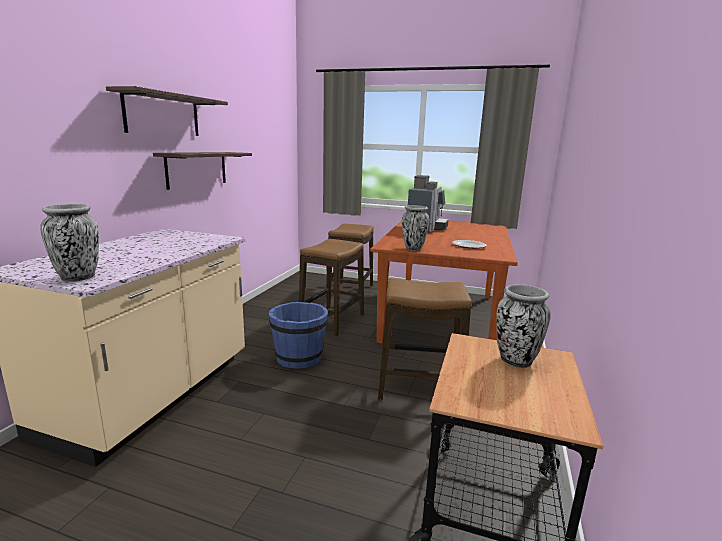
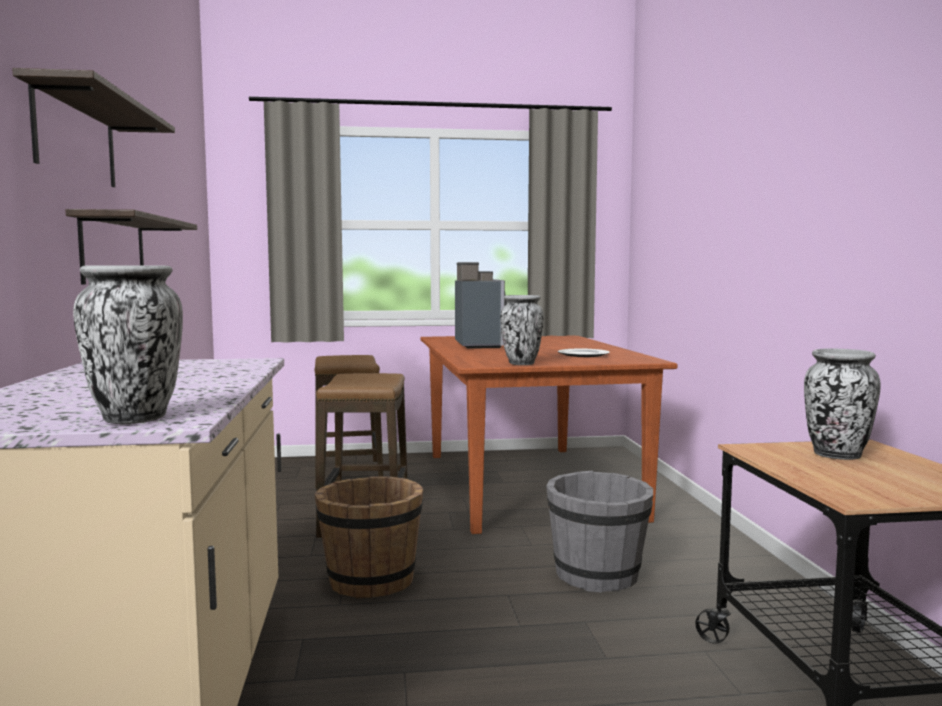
camera: 25 degrees left, 10 degrees down
(299, 358) = (371, 581): blue bucket -> brown bucket
(418, 387) = (597, 575): stool -> grey bucket

